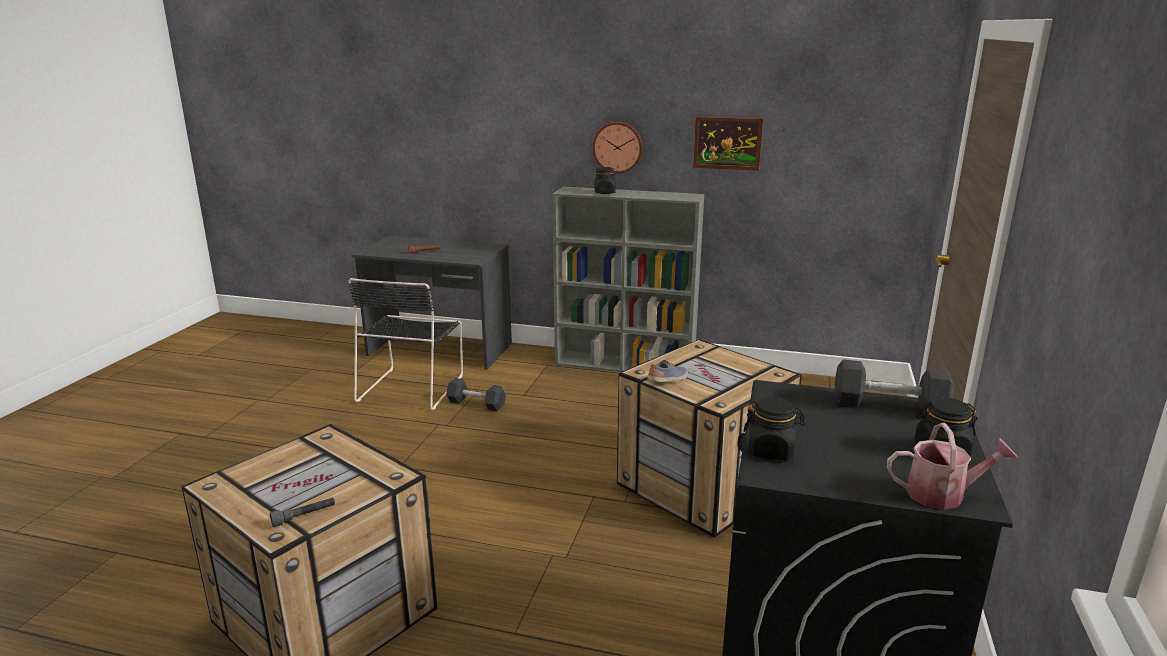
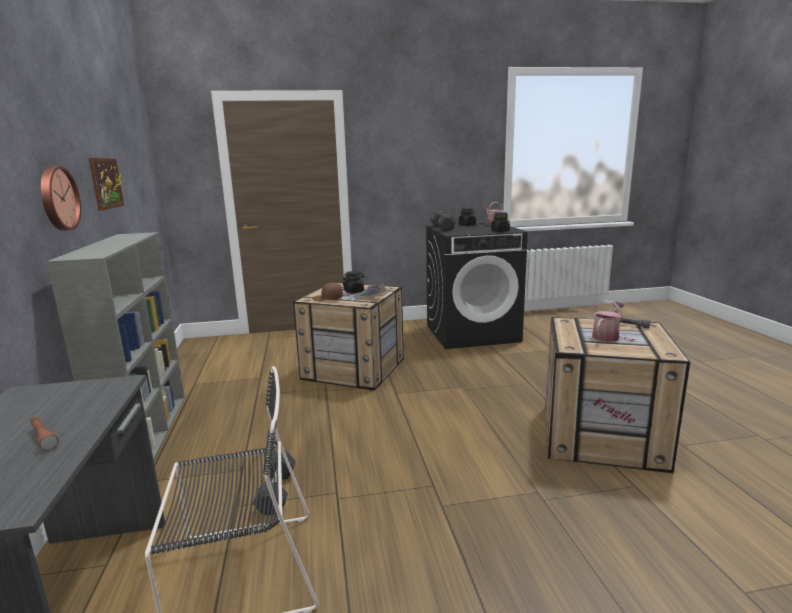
camera: 115 degrees left, 5 degrees down
(310, 476) = (606, 336): none -> watering can
(605, 192) = (105, 248): black jar -> black jar (354, 292)
(690, 356) = (327, 299): none -> brown cap

